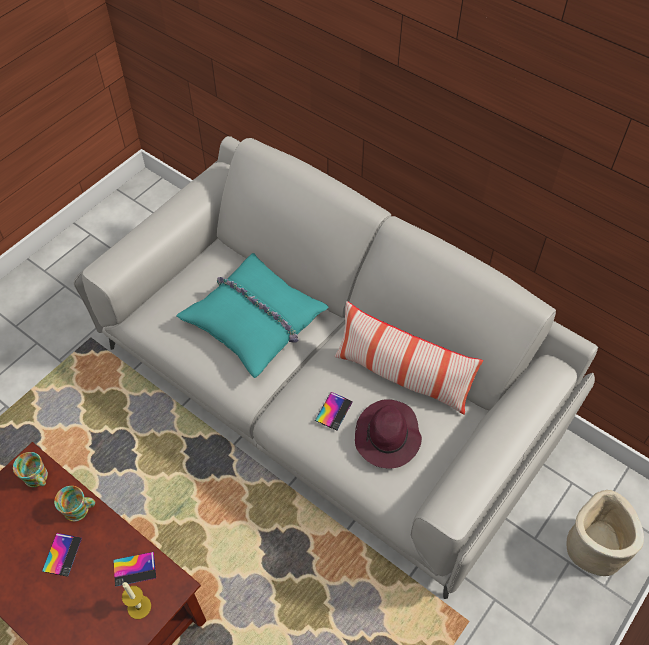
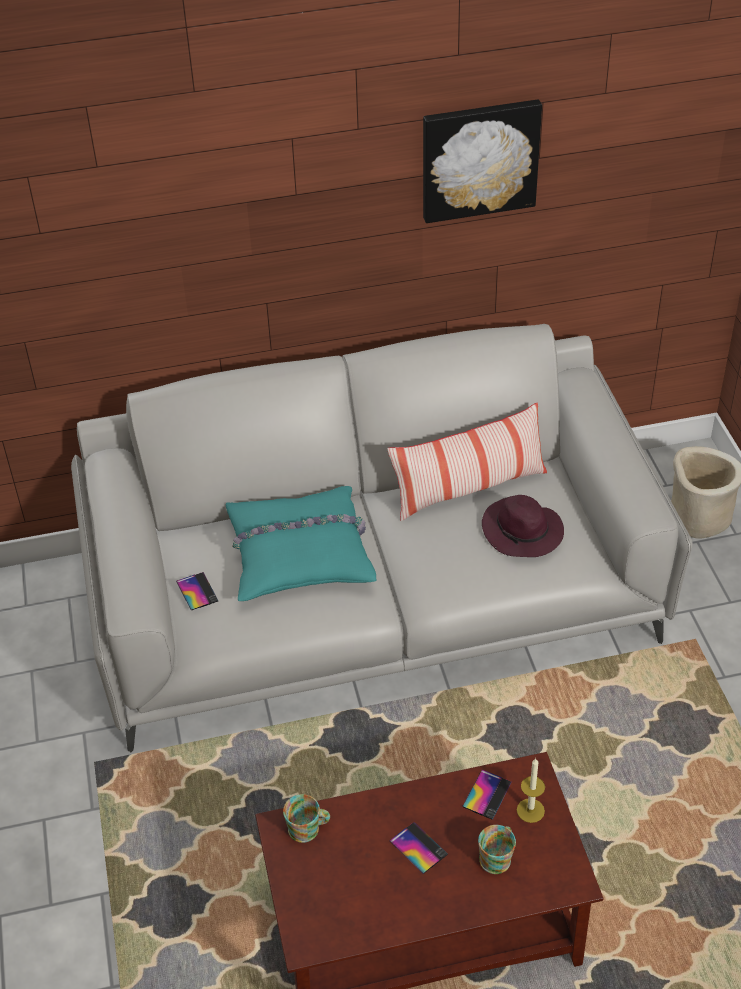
camera: 50 degrees left, 10 degrees down
(80, 510) = (380, 809): mug -> mug (498, 857)
(333, 411) = (461, 552): phone -> phone (197, 591)
(552, 133) = (479, 159): none -> picture

